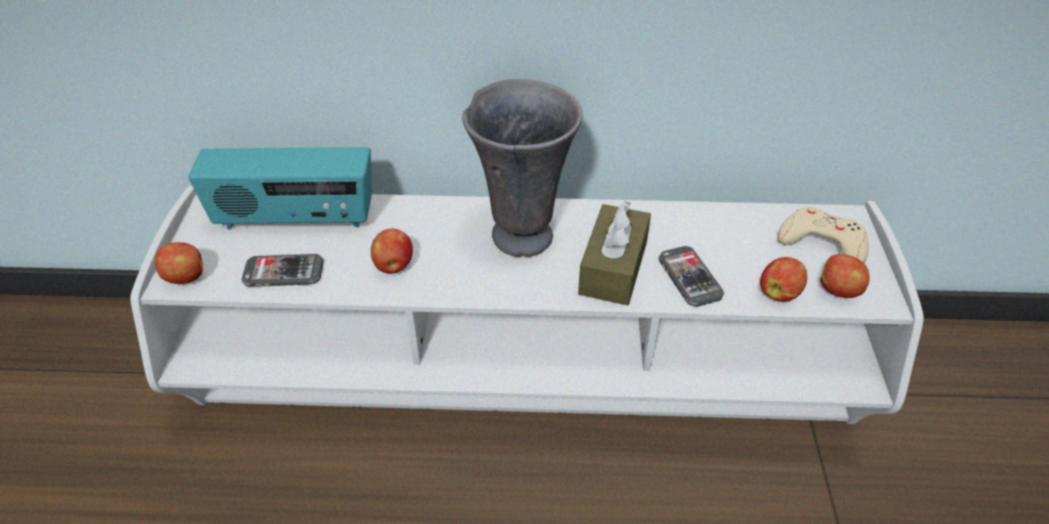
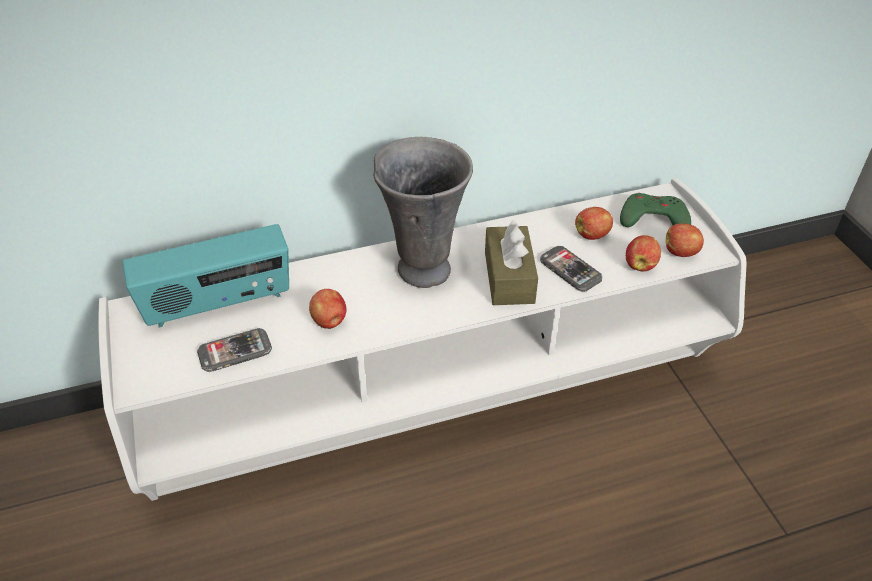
camera: 20 degrees left, 0 degrees up
(186, 277) = (147, 379): apple -> apple (592, 235)
(822, 242) = (653, 218): beige game controller -> green game controller

